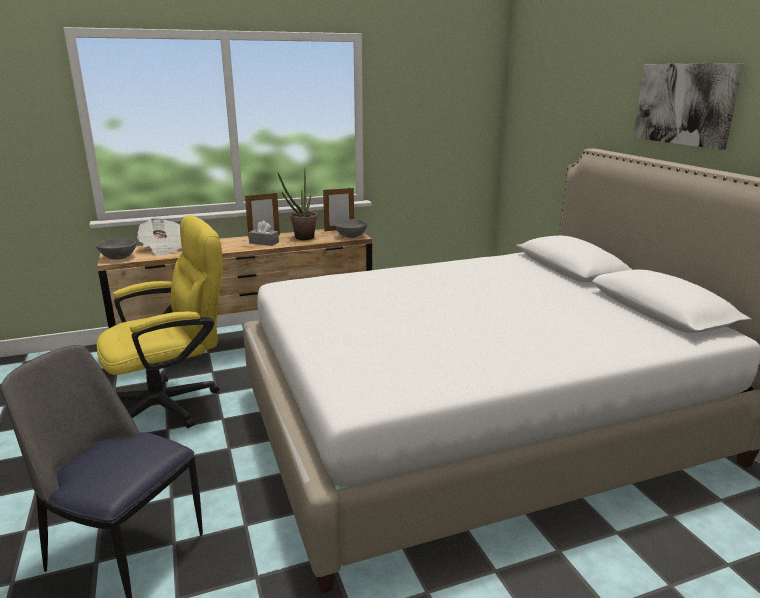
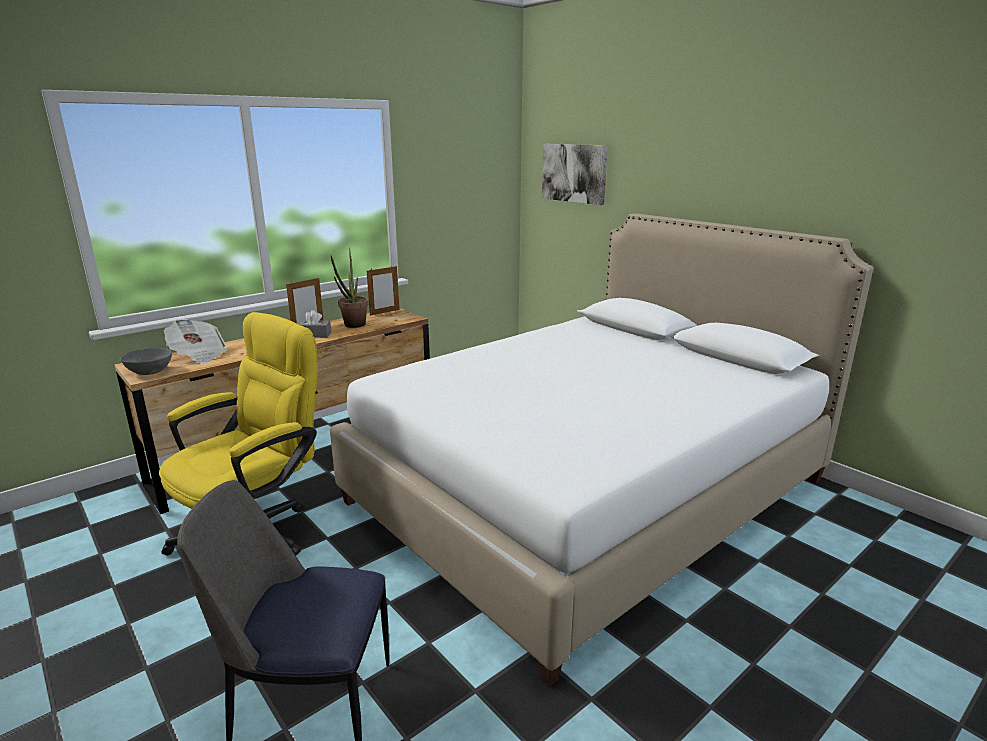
camera: 20 degrees left, 0 degrees up
(351, 236) = (404, 318): grey bowl -> none
(685, 104) = (728, 171): picture -> picture (574, 173)

